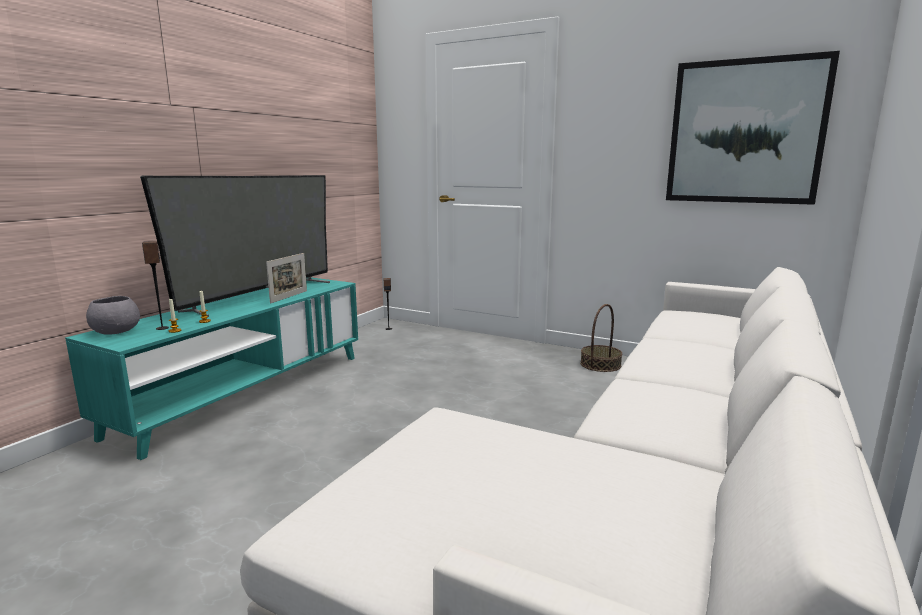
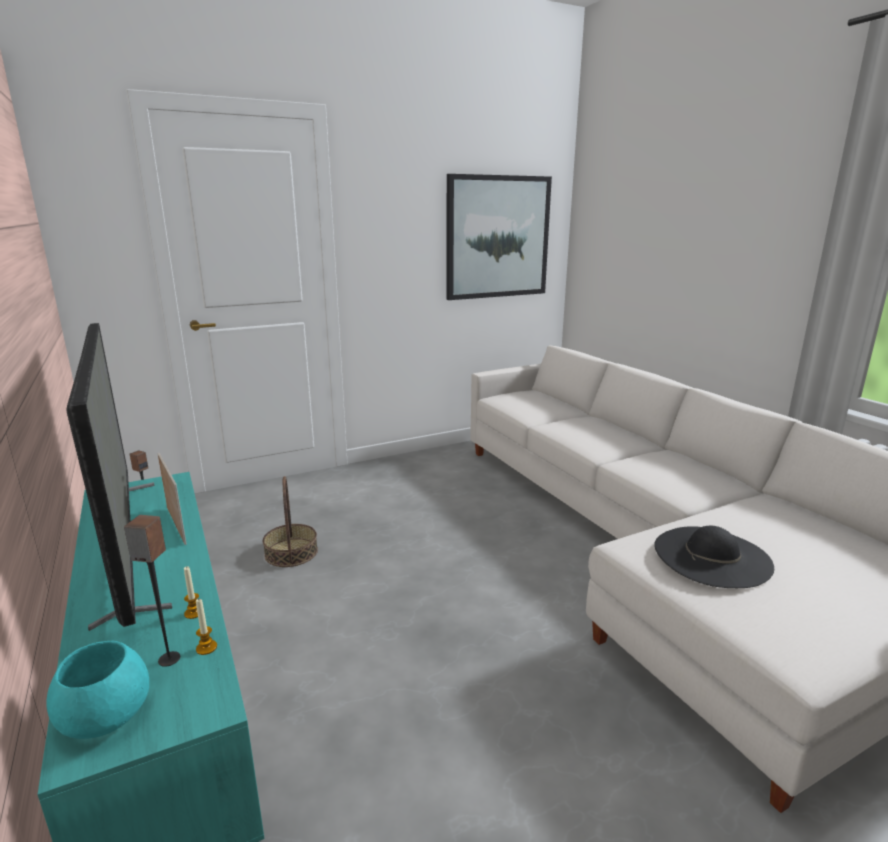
camera: 55 degrees left, 5 degrees up
(115, 331) = (105, 717): grey bowl -> turquoise bowl
(462, 449) = (711, 556): none -> black hat
(600, 364) = (425, 464): basket -> basket (291, 552)

